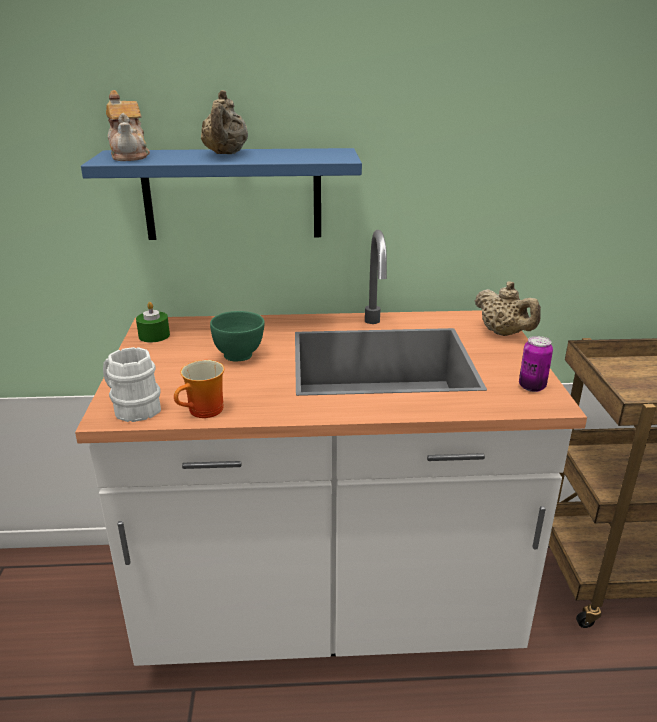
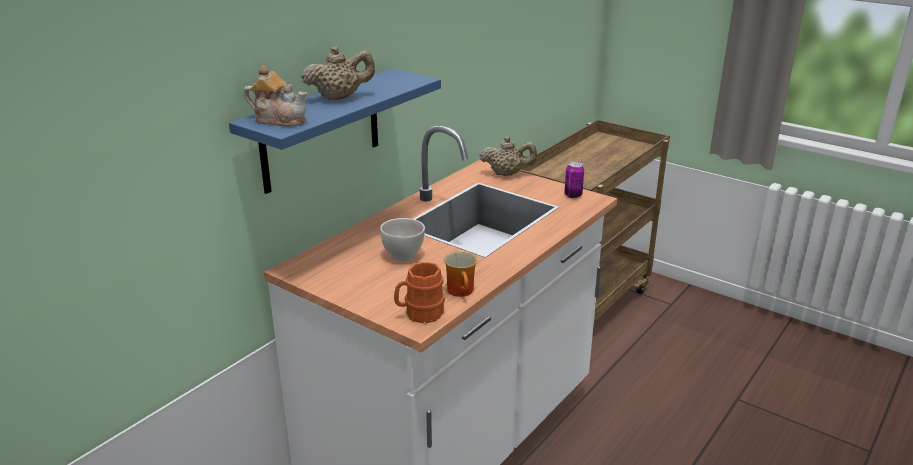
camera: 50 degrees left, 0 degrees up
(132, 408) = (419, 314): white mug -> orange mug
(154, 335) = (315, 274): green candle -> none
(225, 154) = (340, 97): beige teapot -> beige teapot turned 60 degrees counterclockwise
(239, 355) = (403, 255): green bowl -> white bowl

